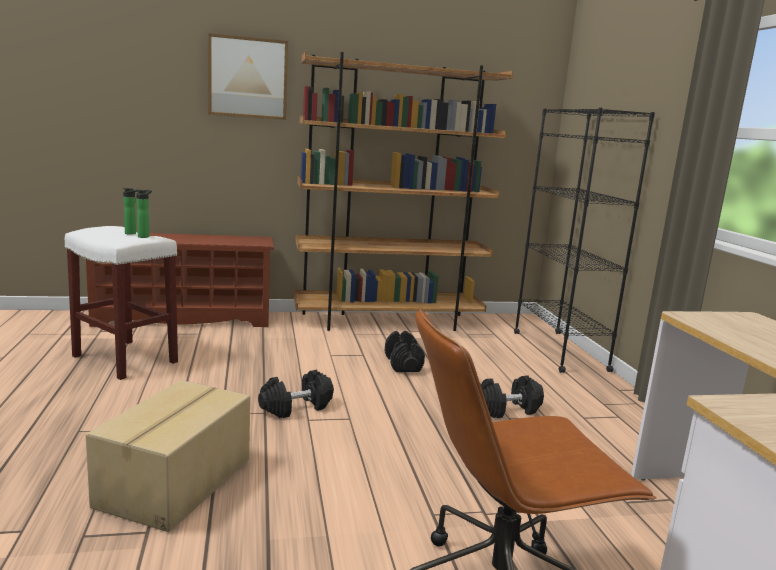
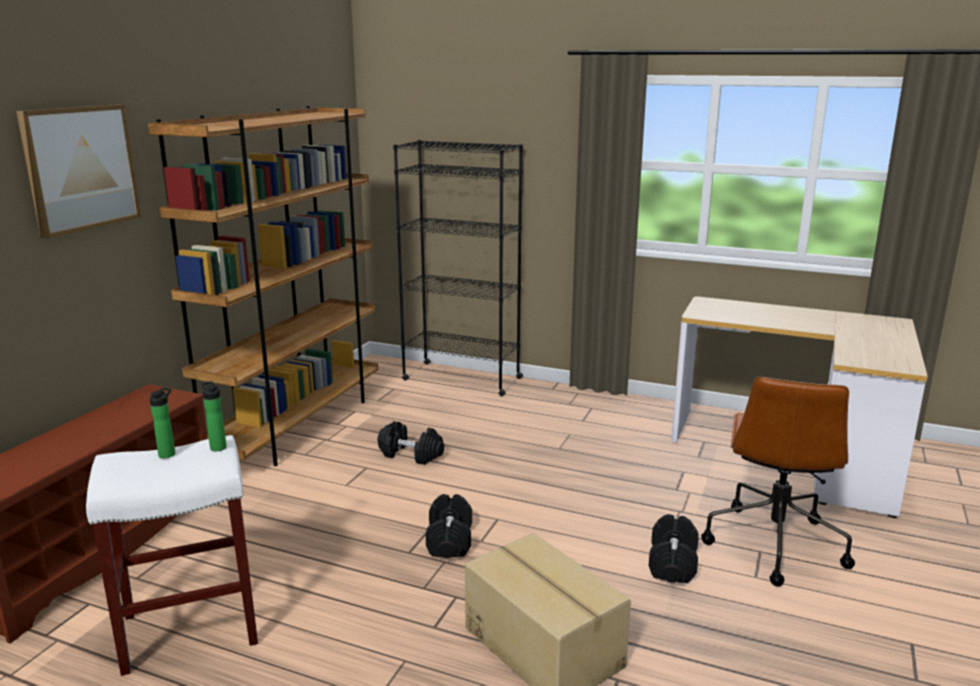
camera: 55 degrees left, 5 degrees up
(507, 410) = (545, 444): black dumbbell -> black dumbbell (673, 564)

